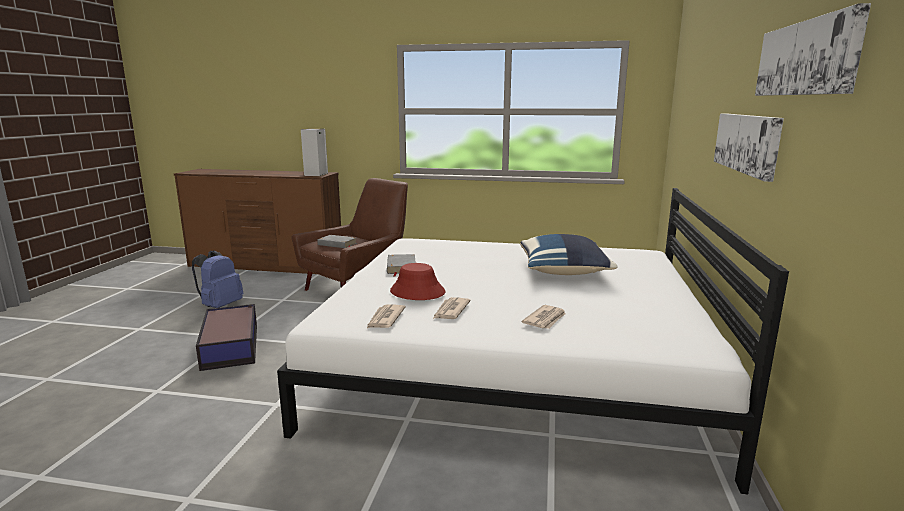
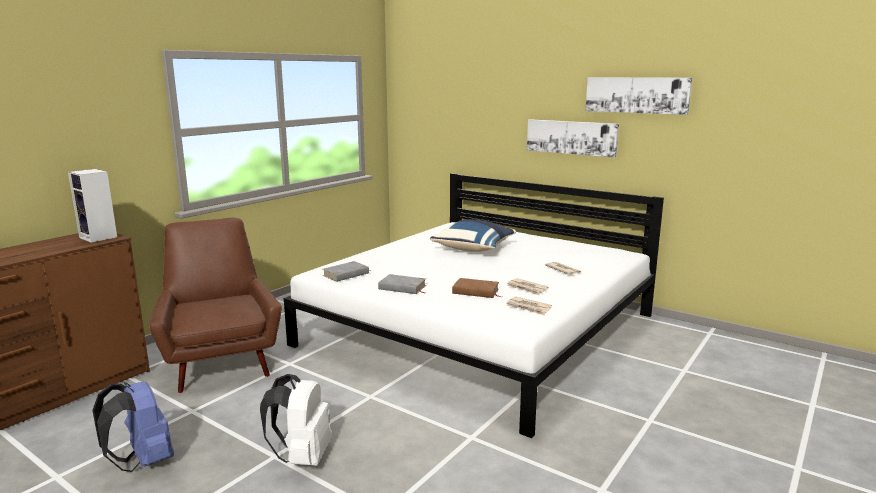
camera: 65 degrees left, 0 degrees up
(231, 345) = (302, 457): storage box -> white backpack
(337, 244) = (222, 311): grey book -> grey book (346, 274)
(417, 292) = (476, 291): red hat -> brown book

